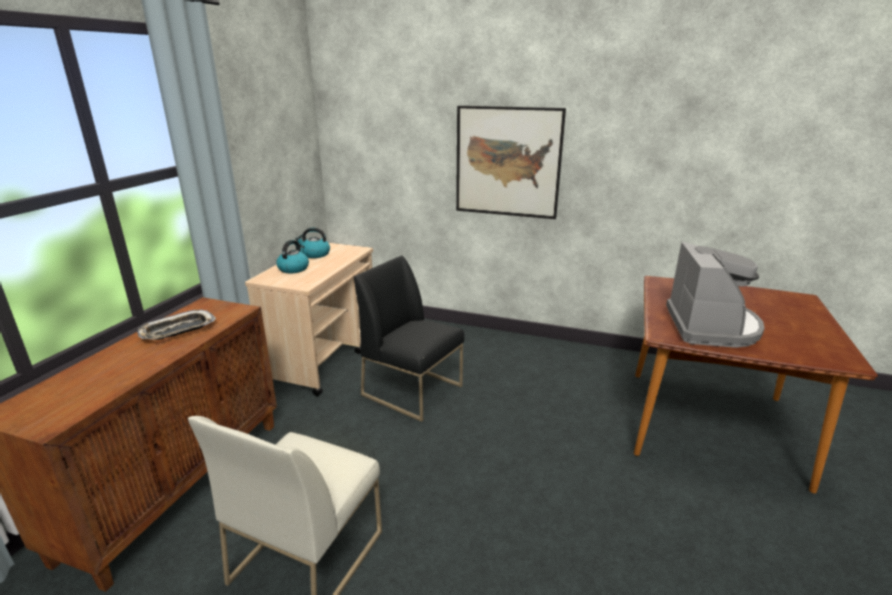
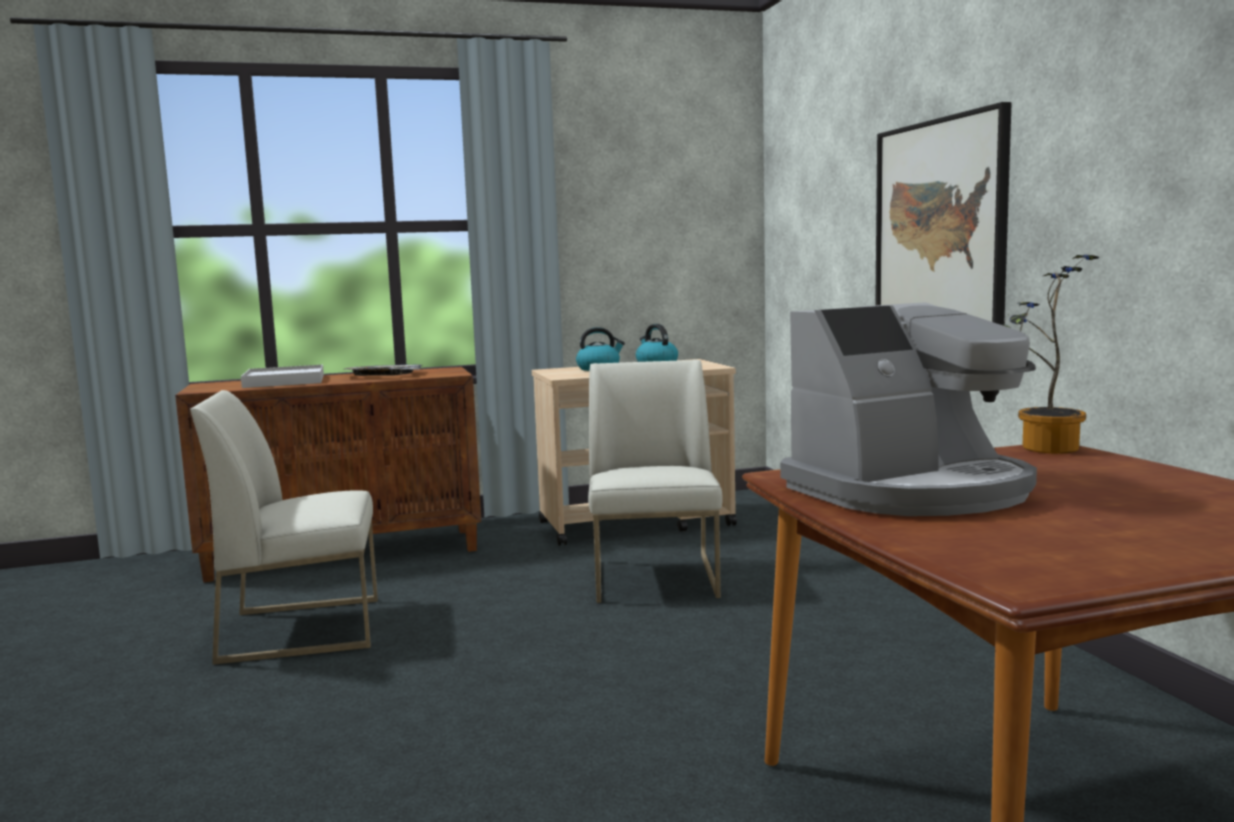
camera: 55 degrees right, 15 degrees down
(100, 373) = (285, 381): none -> white tray
(413, 390) = (656, 578): black chair -> white chair
(659, 283) = (1041, 448): none -> potted plant

